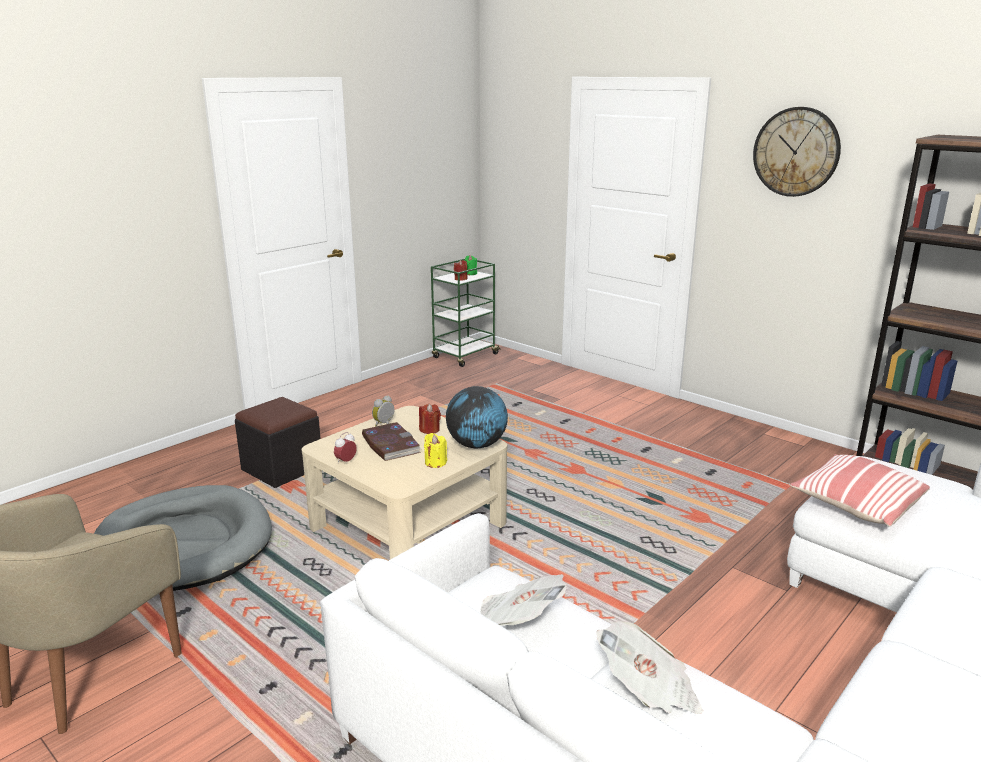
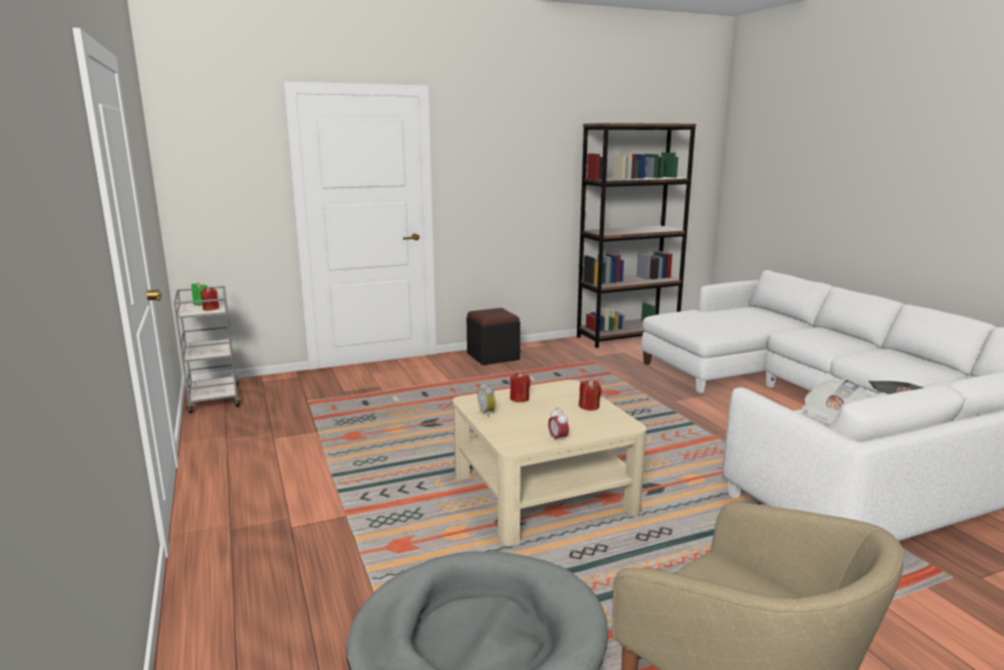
camera: 65 degrees left, 5 degrees down
(282, 468) = (351, 546): black ottoman -> black ottoman (493, 356)
(390, 444) = (537, 417): book -> none
(435, 463) = (589, 406): yellow candle -> red candle
(464, 356) = (214, 400): green cart -> grey cart
(477, 445) = (568, 388): globe -> none
(796, 152) = (501, 140): wall clock -> none
(856, 504) = (709, 329): pillow -> none

